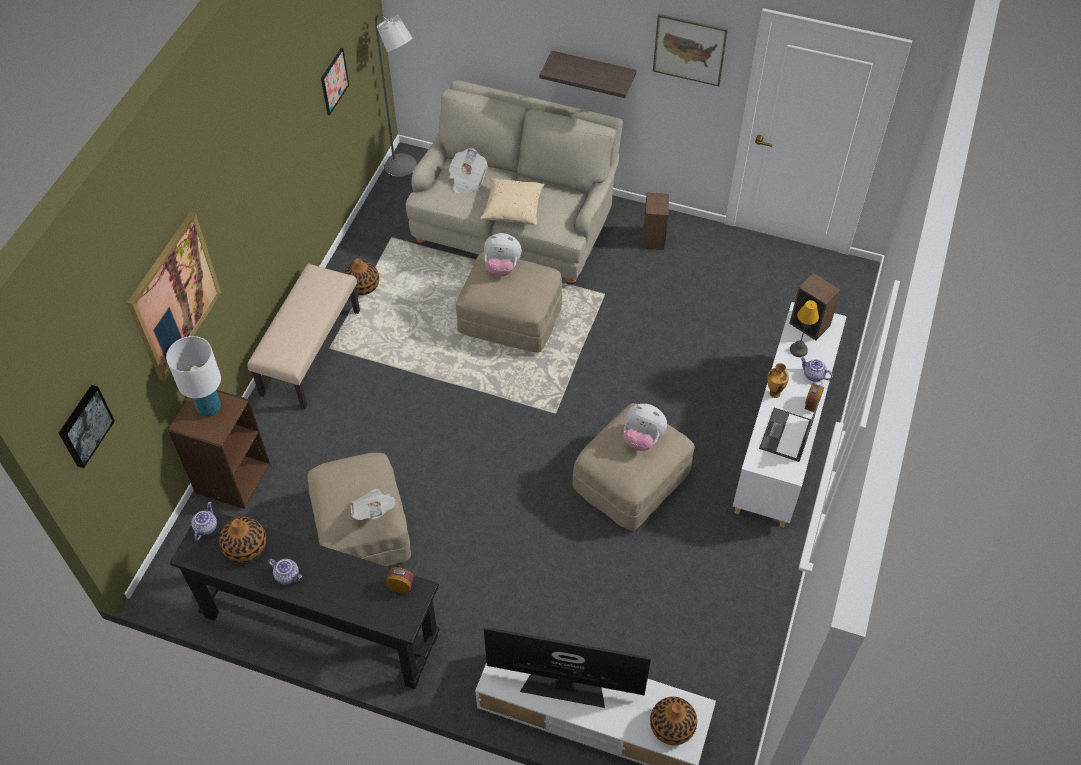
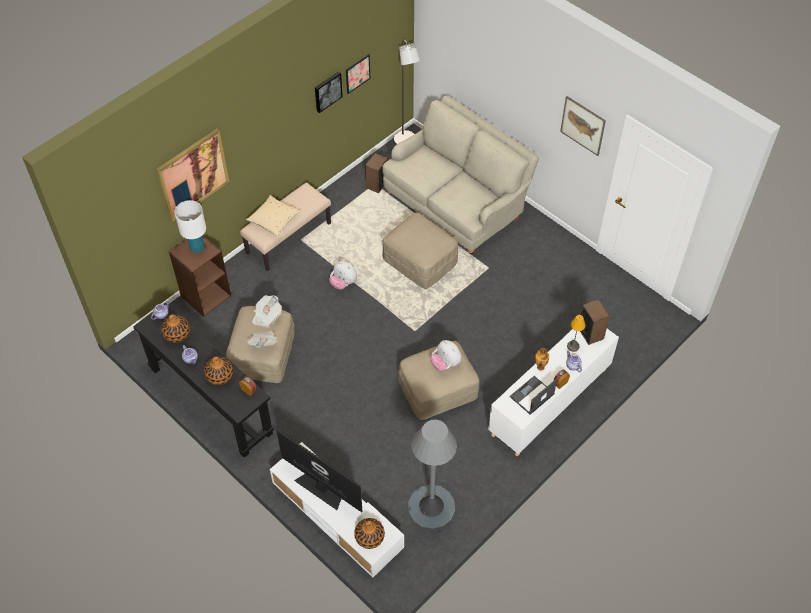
camera: 25 degrees right, 0 degrees up
(84, 425) = (108, 230): picture -> picture (327, 91)
(362, 285) = (341, 208): vase -> vase (220, 375)
(467, 179) = (427, 162): newspaper -> newspaper (266, 316)
(502, 267) = (420, 226): plush toy -> plush toy (343, 283)
(513, 209) = (446, 192): beige pillow -> beige pillow (274, 221)
(593, 72) = (527, 119): shelf -> none
(653, 238) = (542, 243): speaker -> speaker (377, 184)
(713, 644) = (431, 507): none -> grey floor lamp

